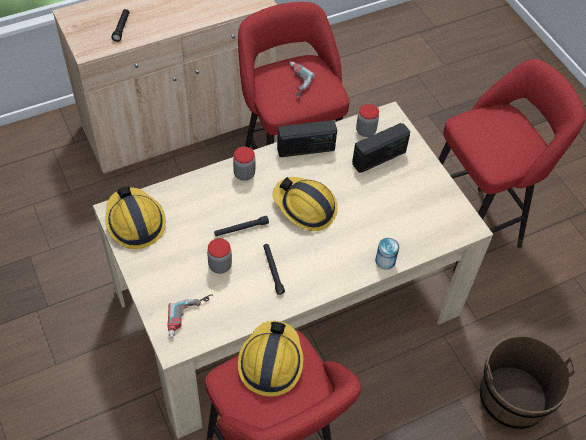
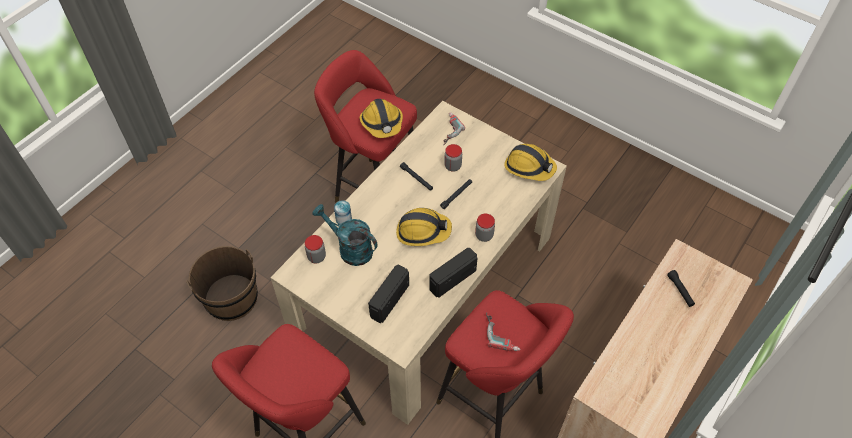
camera: 155 degrees right, 0 degrees up
(365, 131) = (414, 321): jar -> jar (316, 257)
(393, 224) = (350, 248): none -> turquoise watering can

